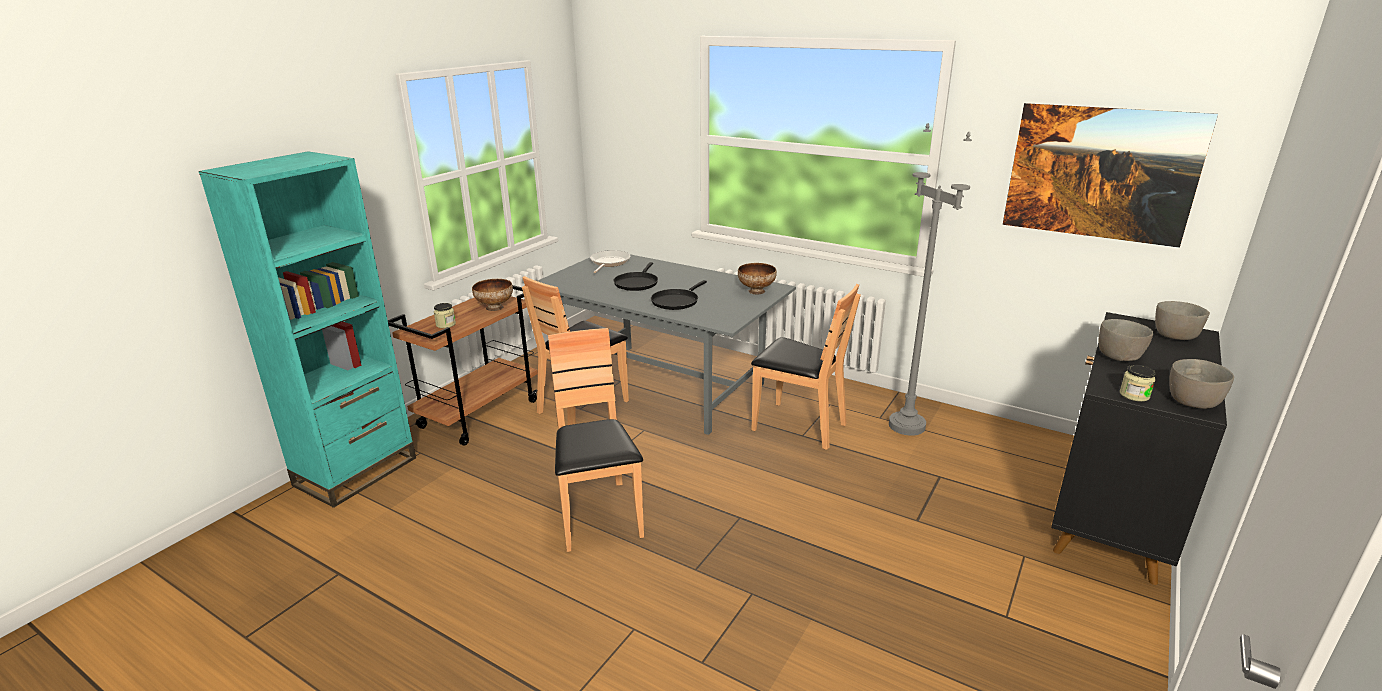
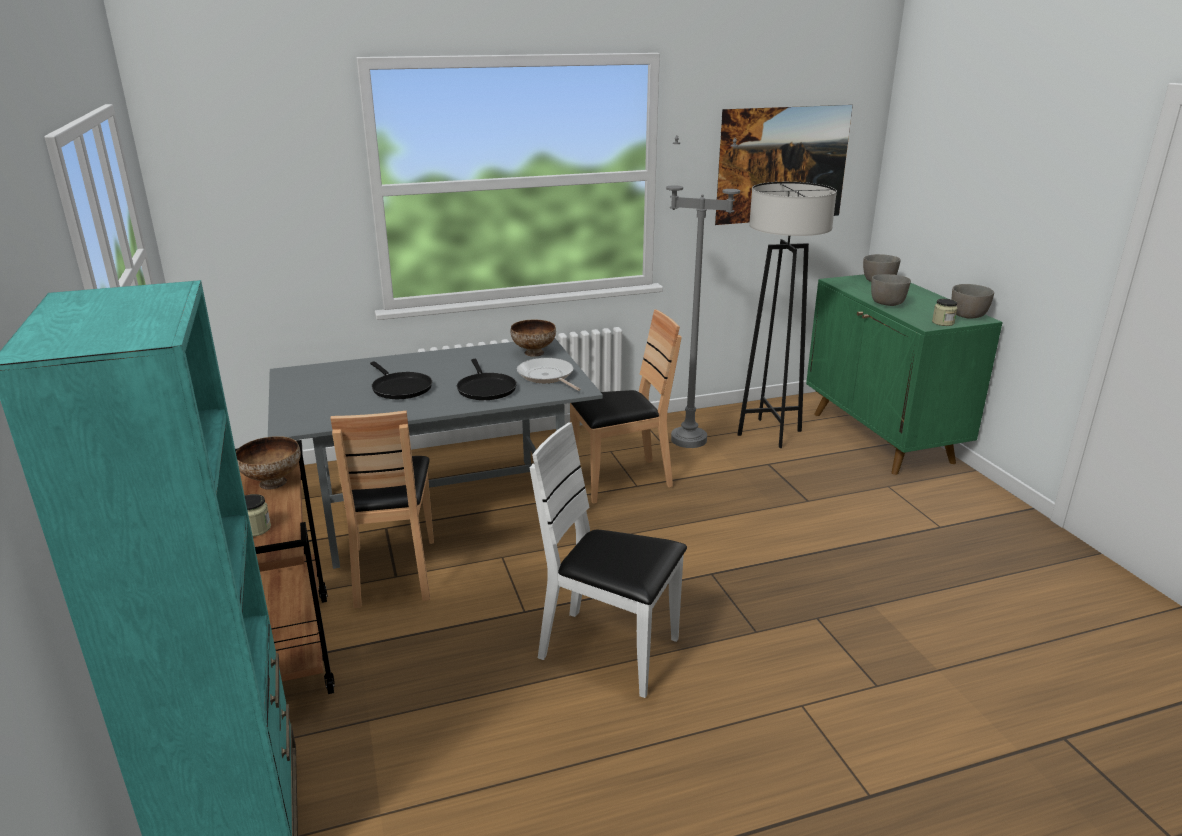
camera: 50 degrees left, 0 degrees up
(598, 515) = (609, 651): brown chair -> white chair
(609, 262) = (311, 380): frying pan -> frying pan (547, 376)
(992, 455) = (769, 433): none -> grey floor lamp
(1110, 518) = (881, 438): black cabinet -> green cabinet

